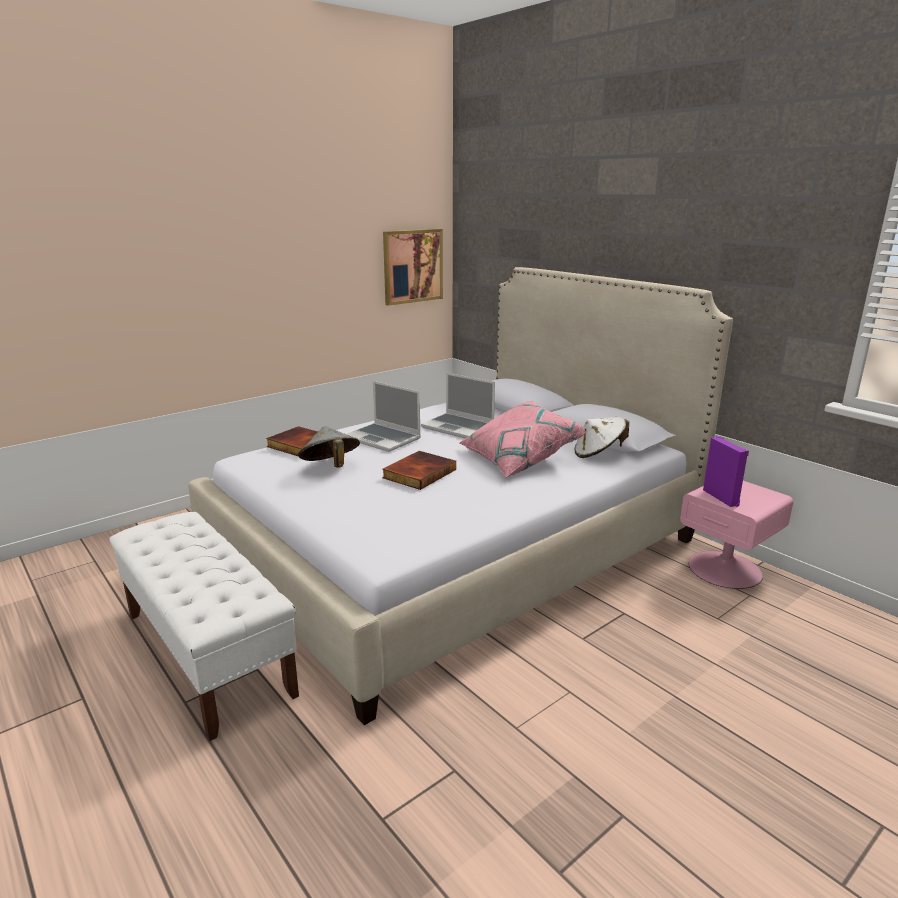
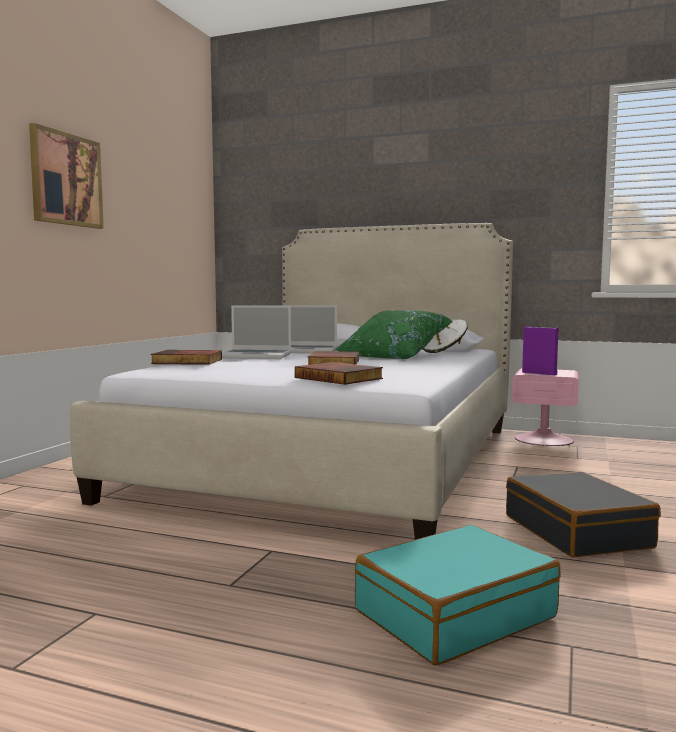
camera: 30 degrees left, 15 degrees down
(208, 653) = (199, 554): white bench -> none
(283, 816) = (454, 613): none -> turquoise suitcase
(330, 467) = (247, 365): grey hat -> none
(355, 521) = (340, 378): none -> book
(412, 266) = (189, 235): picture -> picture (66, 179)
(518, 459) = (392, 356): pink pillow -> green pillow
(538, 750) = (577, 532): none -> black suitcase

